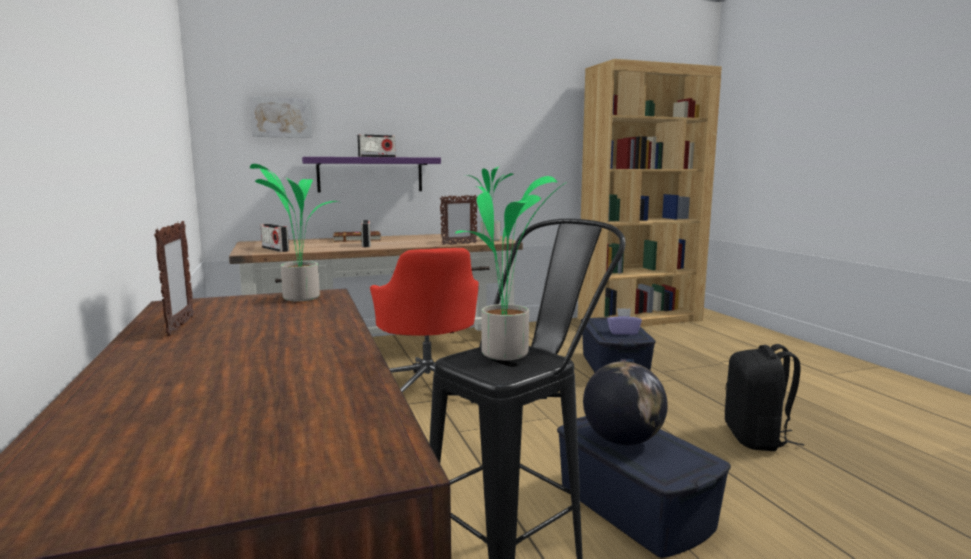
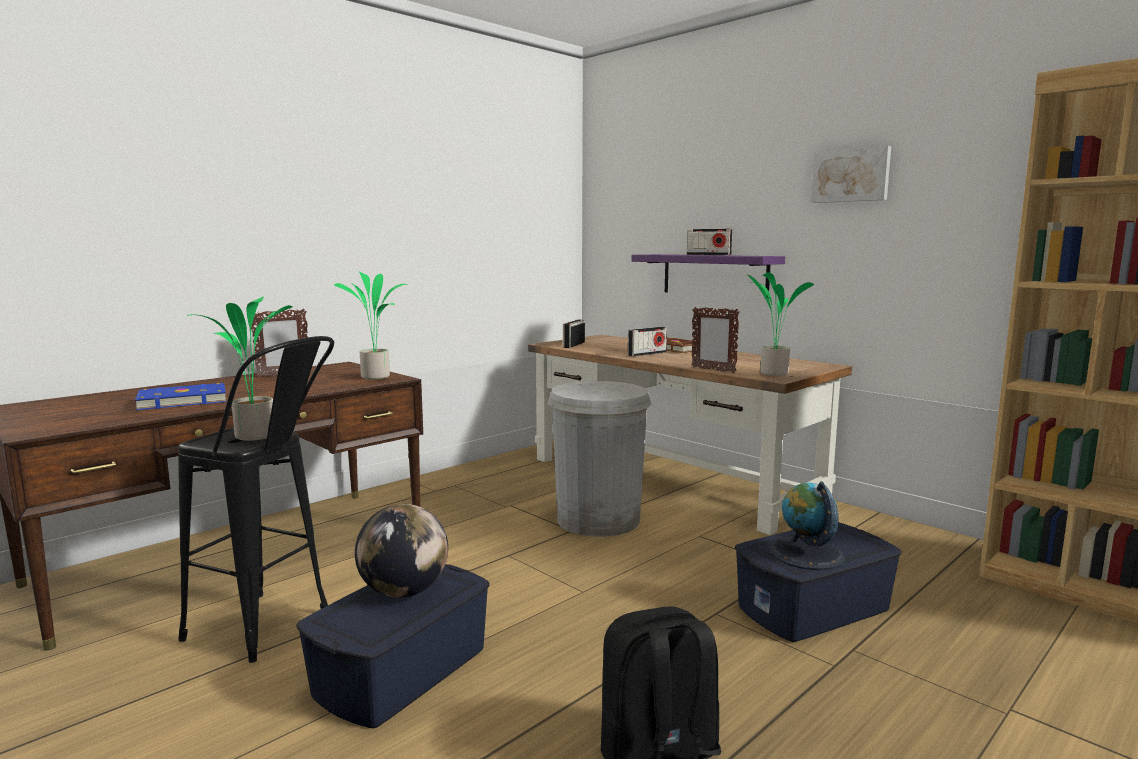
camera: 65 degrees right, 0 degrees up
(272, 372) = (182, 400): none -> blue book
(281, 117) = (641, 213): picture -> picture (851, 175)
(428, 387) = (598, 520): red office chair -> white trash can
(623, 332) = (806, 554): purple tissue box -> globe

